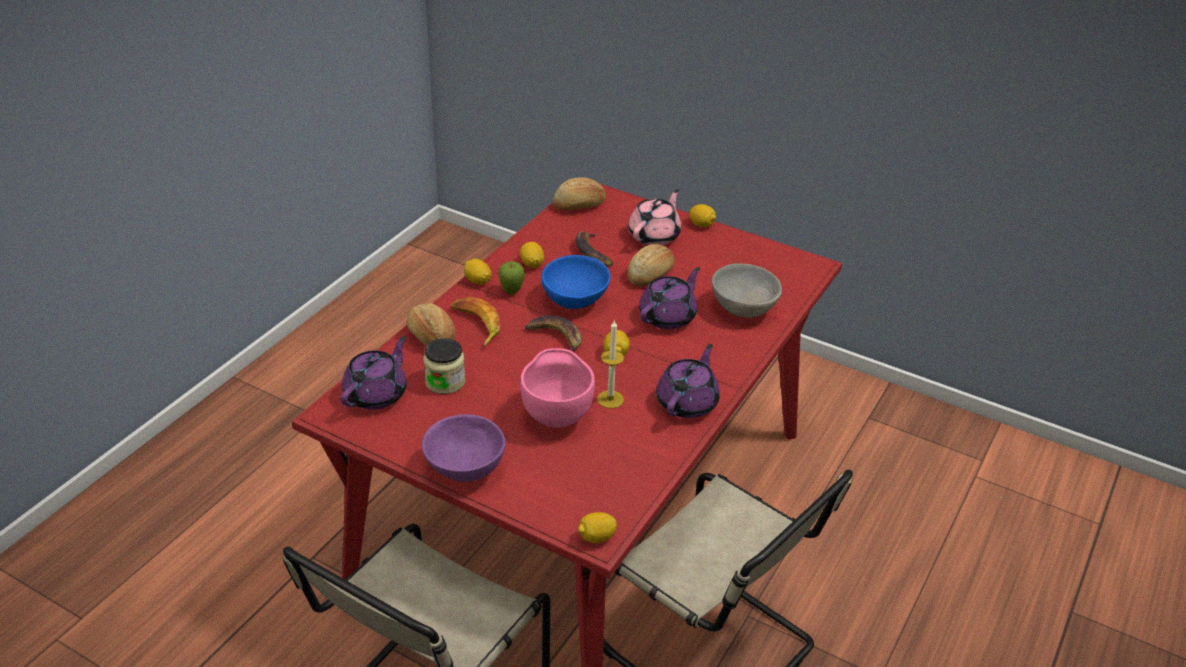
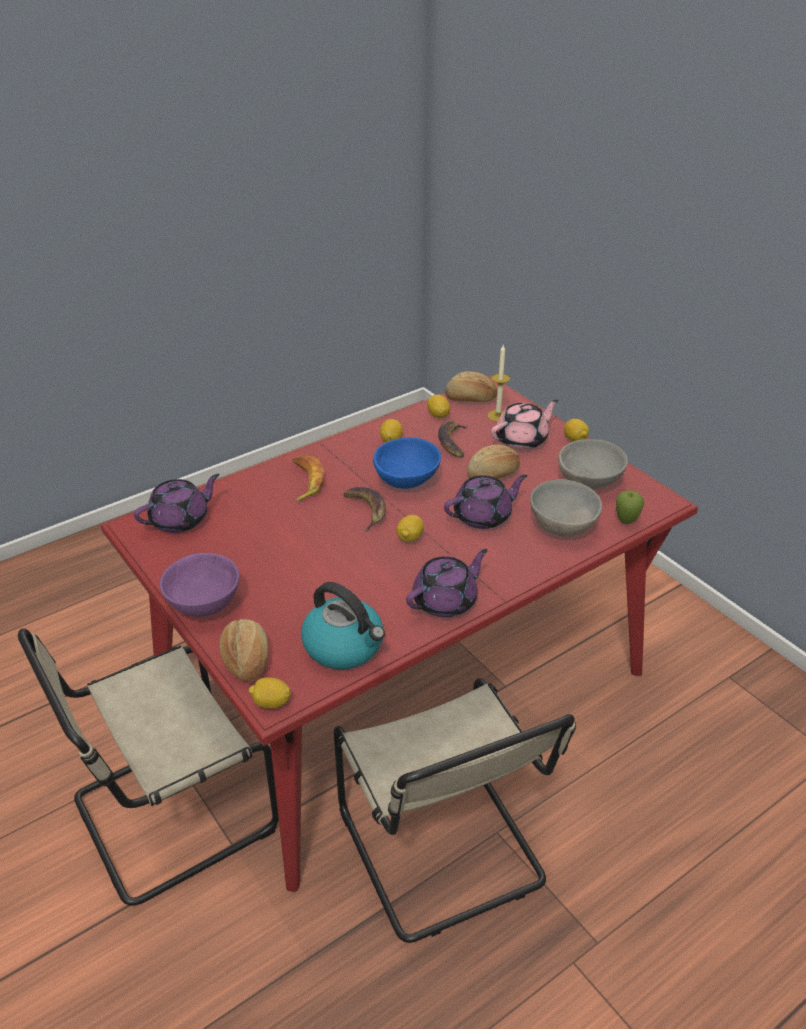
camera: 25 degrees right, 0 degrees up
(431, 338) = (259, 483): bread -> bread (245, 660)
(445, 382) = (243, 524): jar -> none
(478, 281) = (333, 444): lemon -> lemon (438, 415)
(511, 292) = (356, 461): apple -> apple (626, 522)
(557, 416) = (316, 580): pink bowl -> none
(610, 399) = (375, 578): candle -> candle (498, 416)
(626, 468) = (345, 646): none -> kettle
(741, 263) = (590, 483): none -> grey bowl

